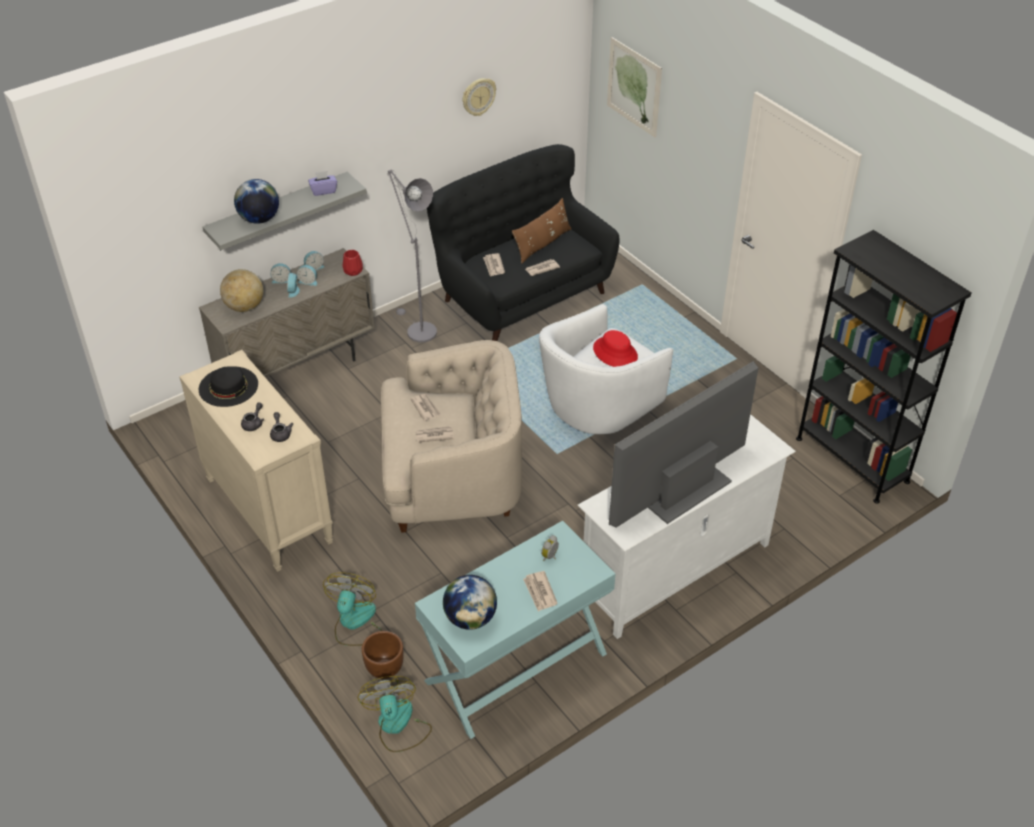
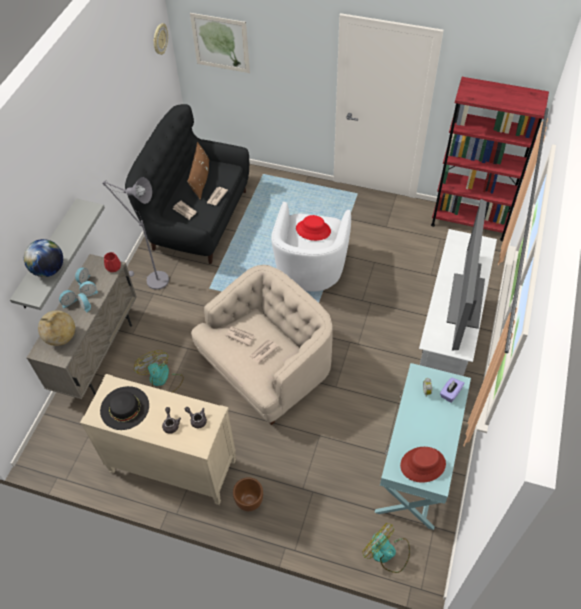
camera: 35 degrees left, 10 degrees up
(323, 190) = (74, 222): purple tissue box -> purple tissue box (450, 393)
(355, 623) = (300, 505): fan -> fan (162, 380)
(384, 669) = (345, 522): brown planter -> brown planter (249, 502)
(470, 618) = (422, 464): globe -> red hat
(478, 96) = (127, 97): wall clock -> wall clock (159, 39)
(540, 592) = (443, 419): newspaper -> none
(852, 460) = (469, 222): black bookcase -> red bookcase

